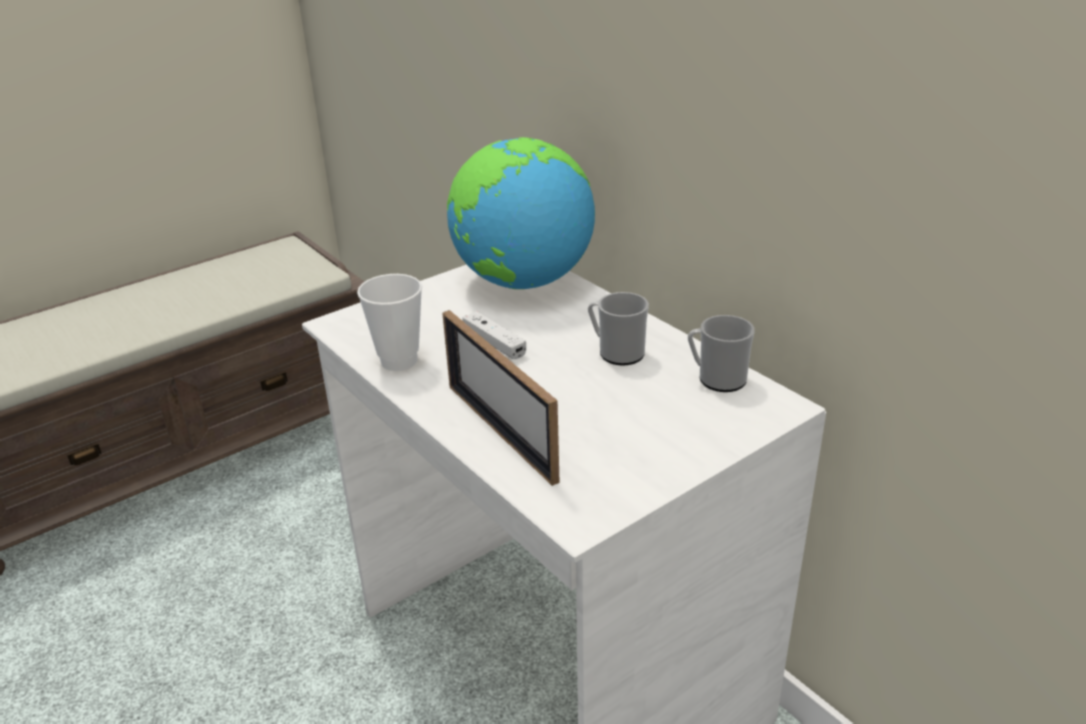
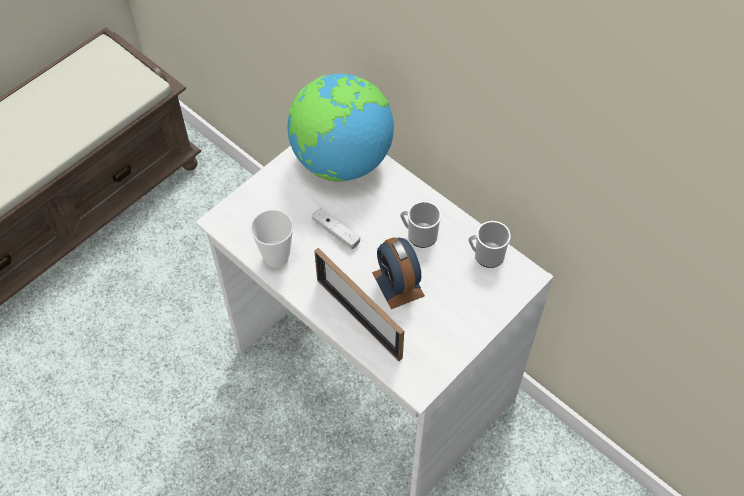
camera: 10 degrees left, 25 degrees up
(572, 399) = (398, 284): none -> alarm clock

